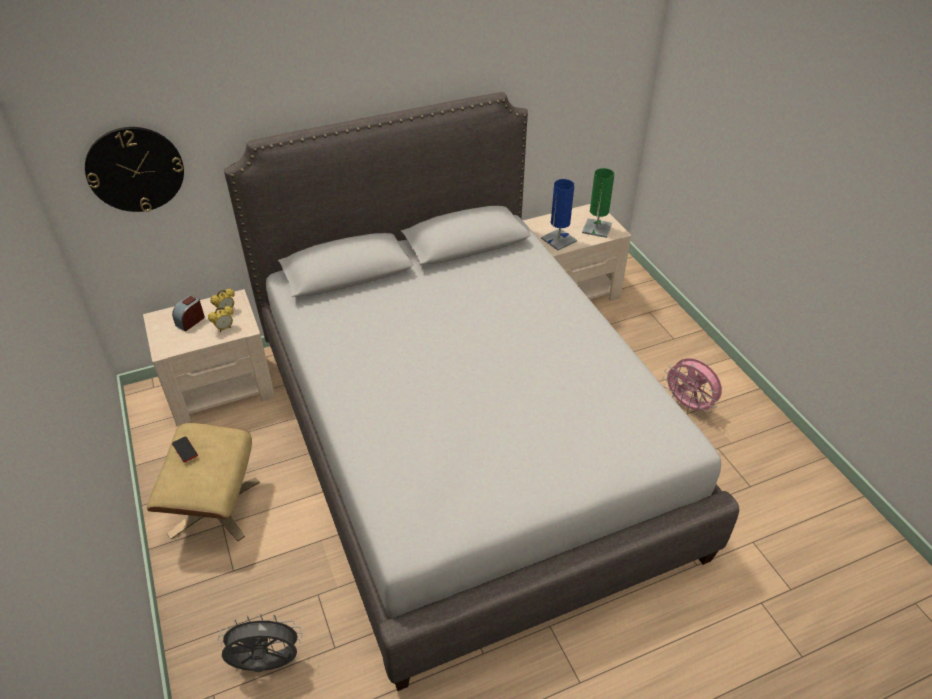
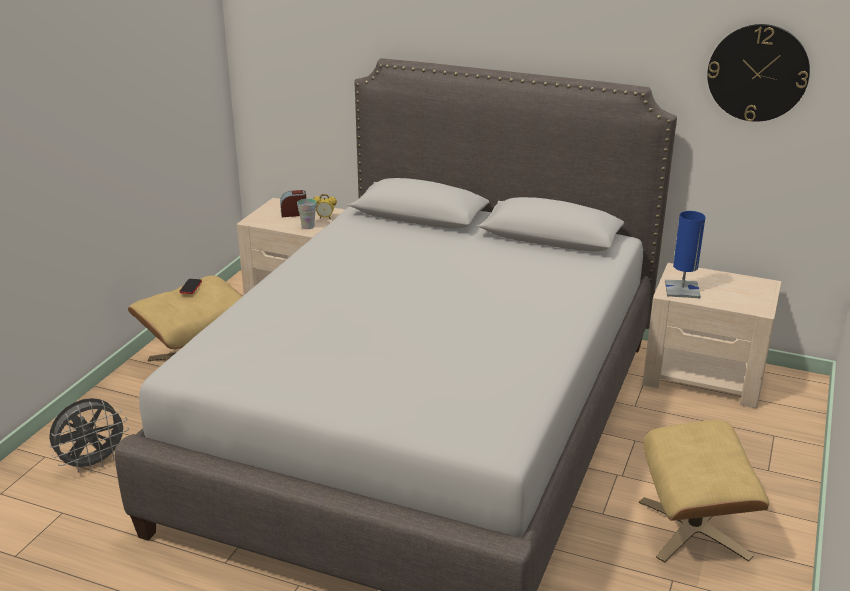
camera: 45 degrees right, 15 degrees down
(135, 169) = (296, 58): wall clock -> wall clock (757, 73)
(224, 328) = (308, 226): alarm clock -> cup
(266, 665) = (93, 463): grey fan -> grey fan turned 105 degrees clockwise
(596, 228) = (741, 298): green table lamp -> none
(688, 405) = (694, 529): pink fan -> beige ottoman

